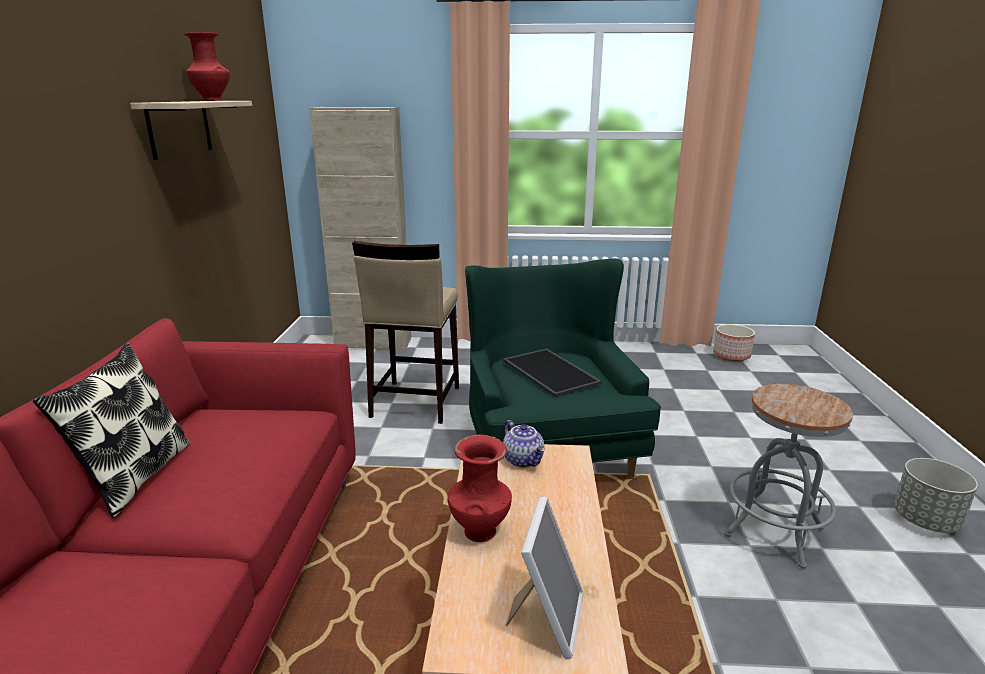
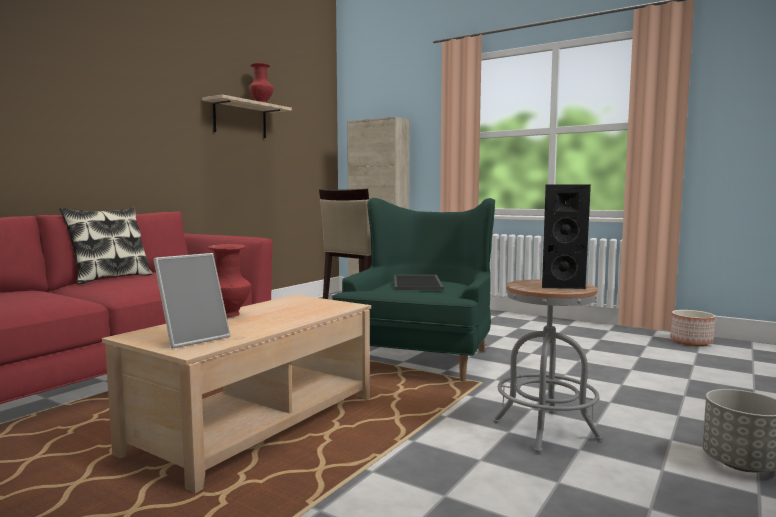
camera: 30 degrees right, 15 degrees down
(524, 460) = (314, 303): teapot -> none
(807, 400) = (560, 285): none -> black speaker

